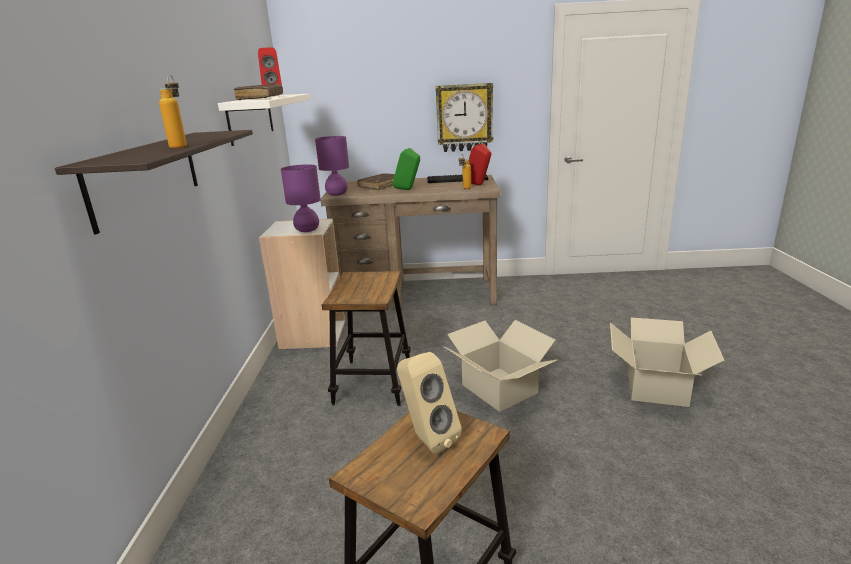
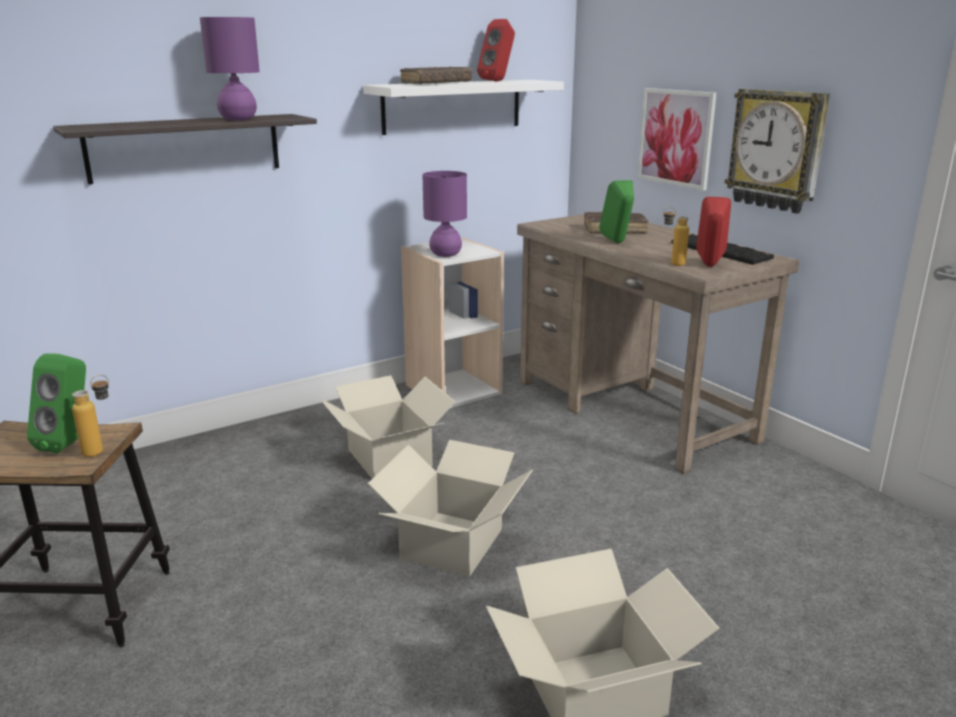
camera: 55 degrees right, 0 degrees up
(181, 146) = (167, 124): bottle -> bottle (101, 450)
(336, 194) = (543, 224): purple table lamp -> purple table lamp (237, 119)
(373, 382) = (390, 457): stool -> cardboard box
(389, 122) = (676, 137): none -> picture
(427, 439) = (70, 443): beige speaker -> green speaker

